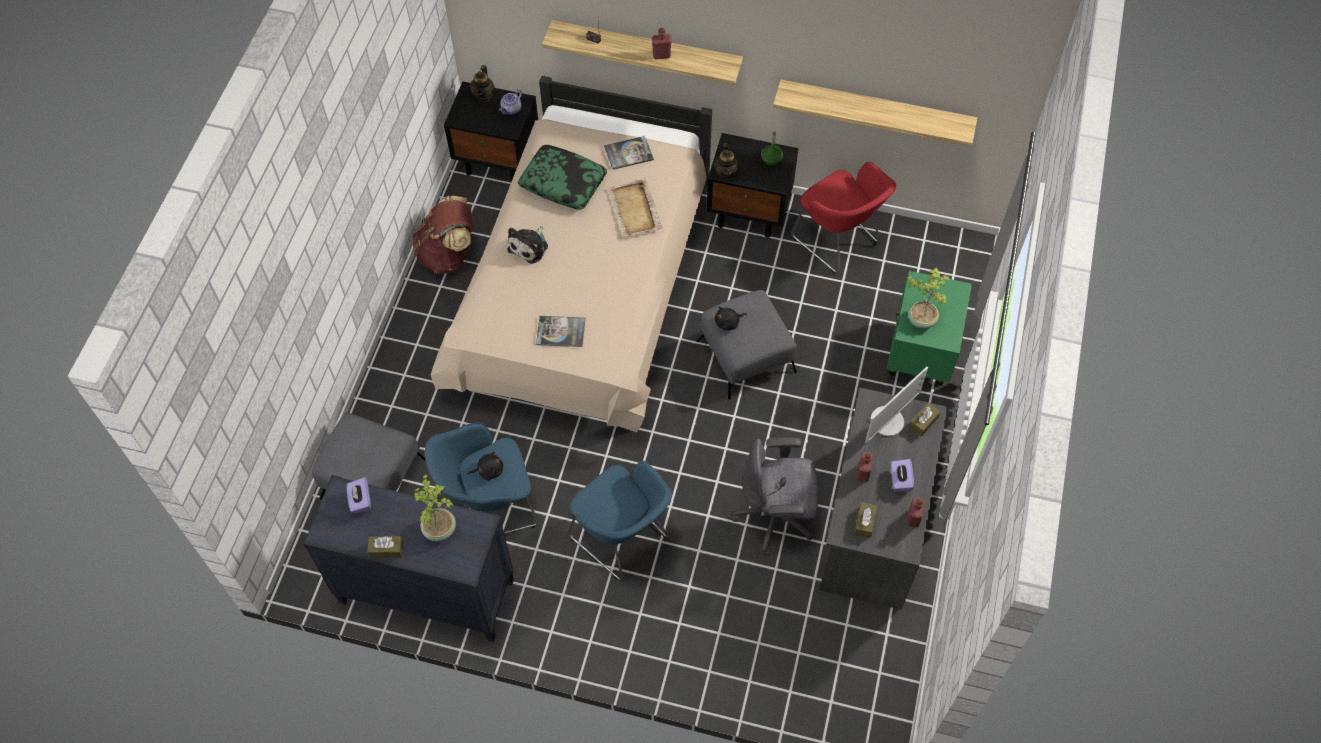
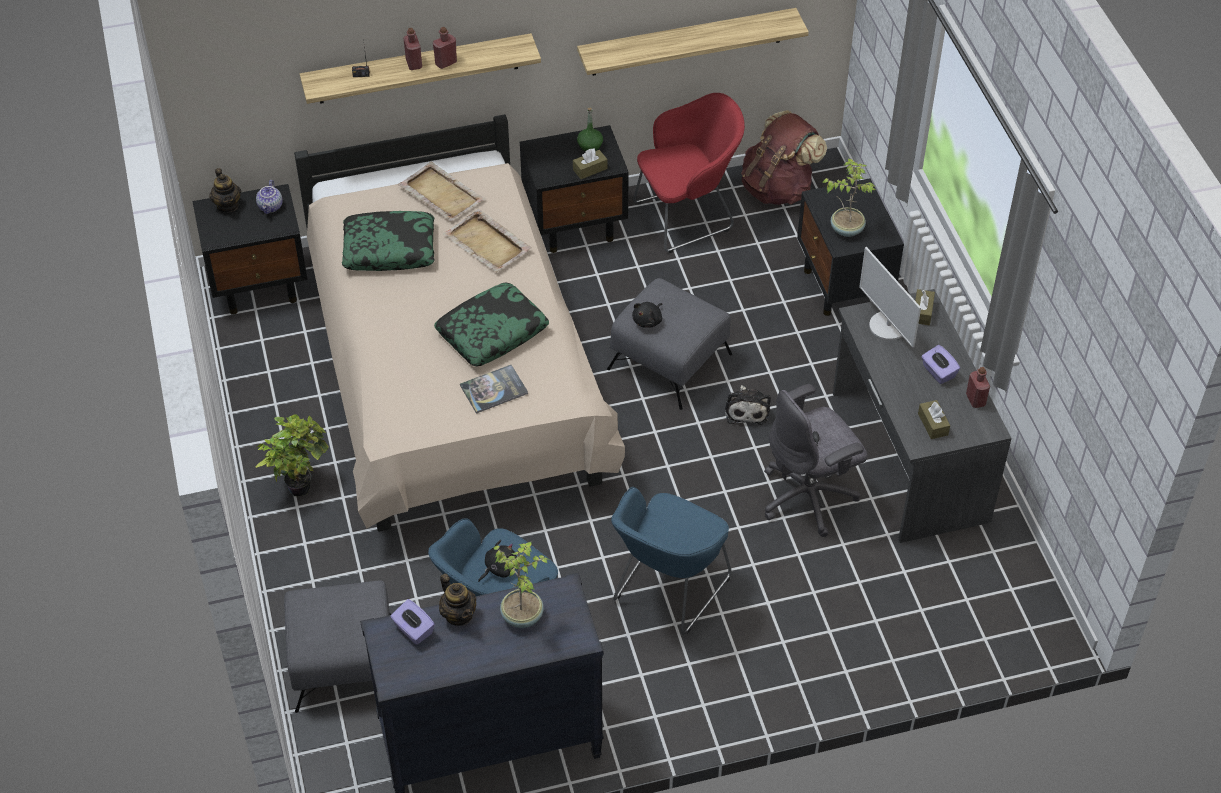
camera: 30 degrees left, 10 degrees down
(386, 549) = (478, 662): brown tissue box -> brown tissue box (590, 169)
(428, 328) = (299, 484): none -> potted plant
(449, 254) = (269, 401): brown backpack -> brown backpack (778, 188)
(530, 246) = (398, 324): plush toy -> plush toy (747, 409)
(590, 284) = (492, 332): none -> pillow
(623, 539) = (667, 591): blue armchair -> blue armchair turned 105 degrees clockwise
(628, 153) = (440, 193): book -> beige tray
(726, 173) = (552, 176): teapot -> teapot (459, 615)
(839, 242) = (688, 216): red armchair -> red armchair turned 45 degrees counterclockwise
(863, 473) = (899, 382): red bottle -> red bottle (414, 64)
(887, 421) = (888, 326): monitor -> monitor turned 135 degrees clockwise
(920, 357) = (844, 287): green nightstand -> black nightstand

